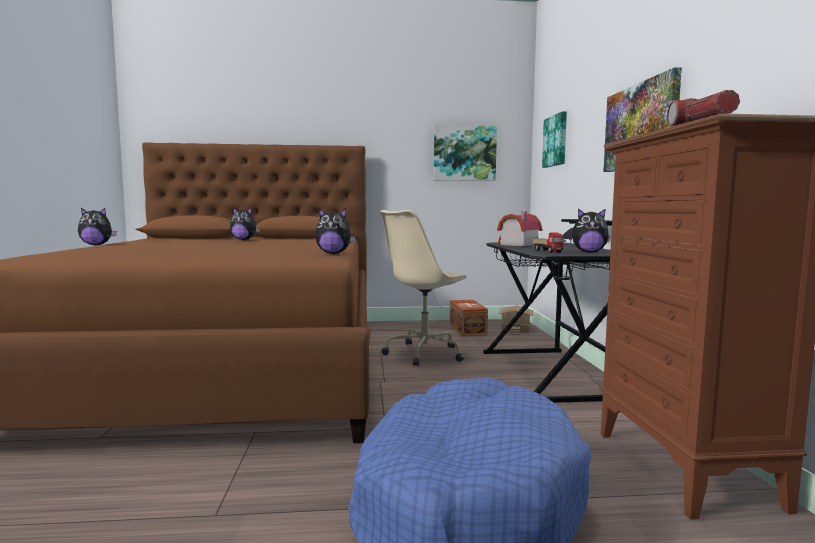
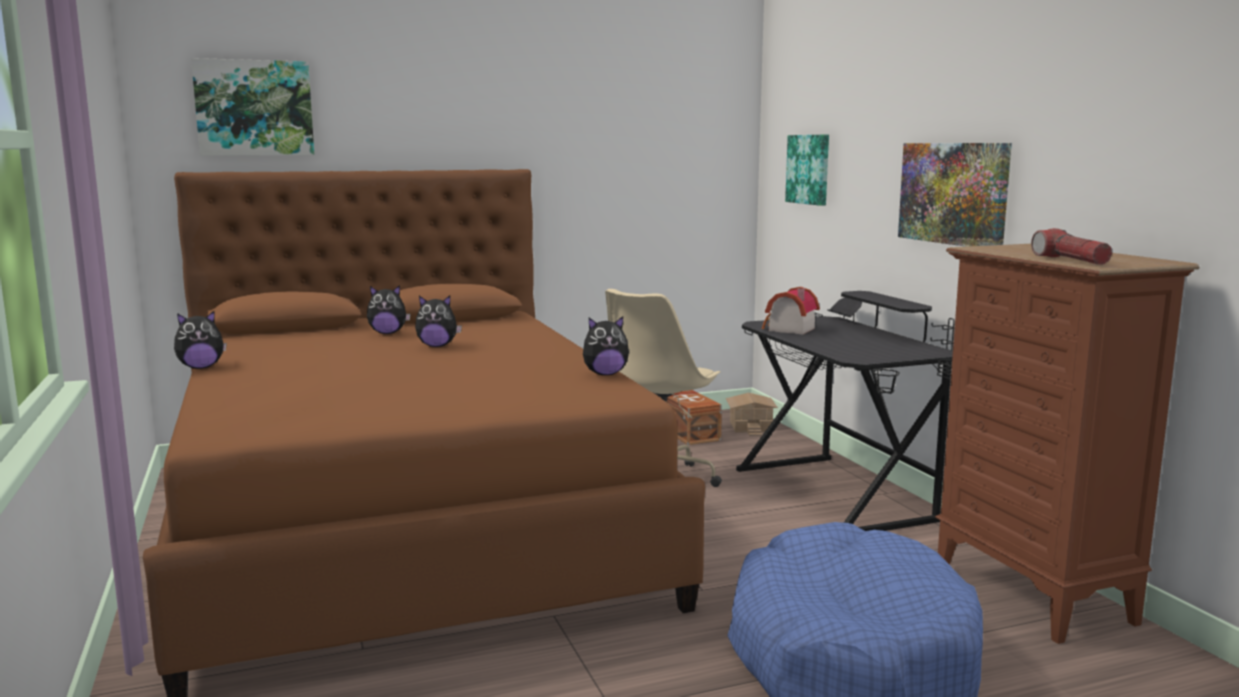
camera: 15 degrees left, 5 degrees up
(464, 153) = (668, 174): picture -> picture (254, 108)
(548, 251) = (851, 350): toy truck -> none
(589, 252) = (898, 349): plush toy -> plush toy (437, 346)

